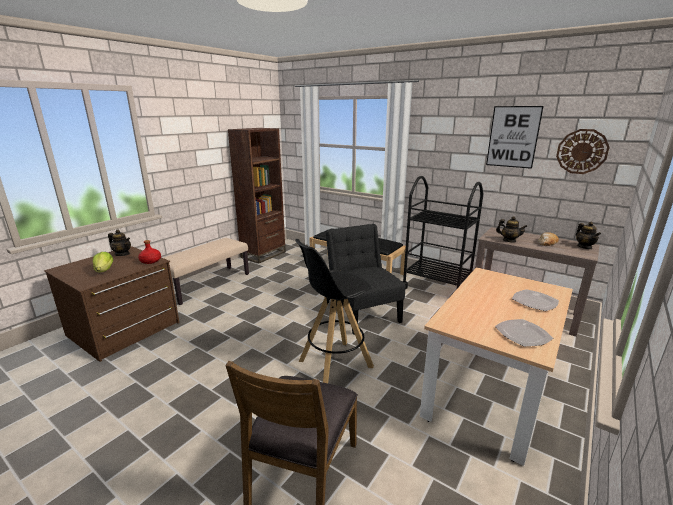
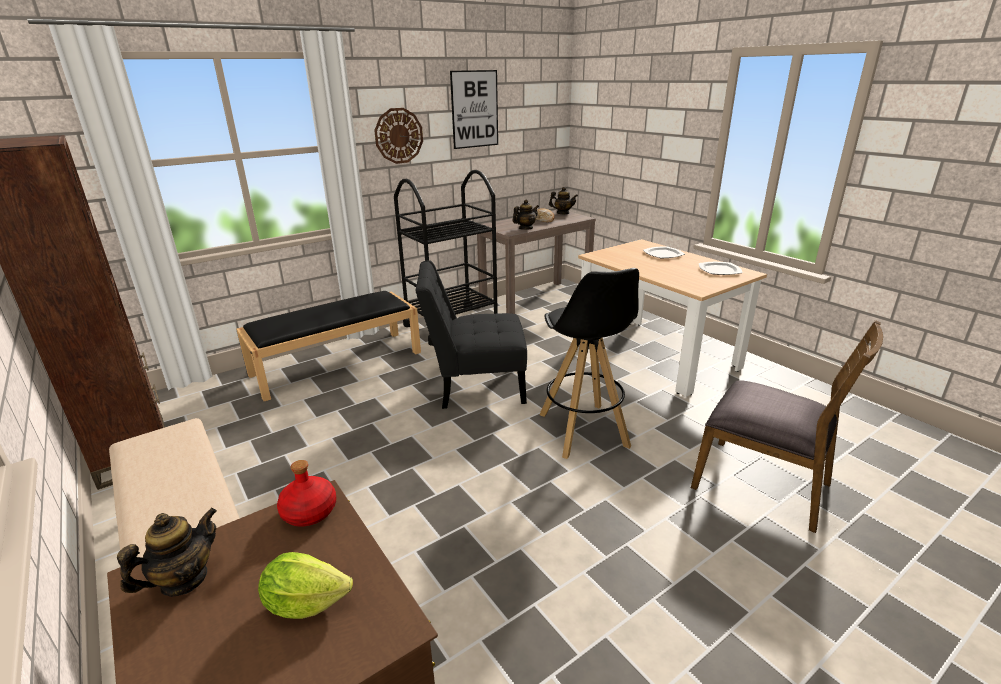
camera: 70 degrees left, 5 degrees up
(582, 151) = (532, 119): wall clock -> wall clock (398, 136)

